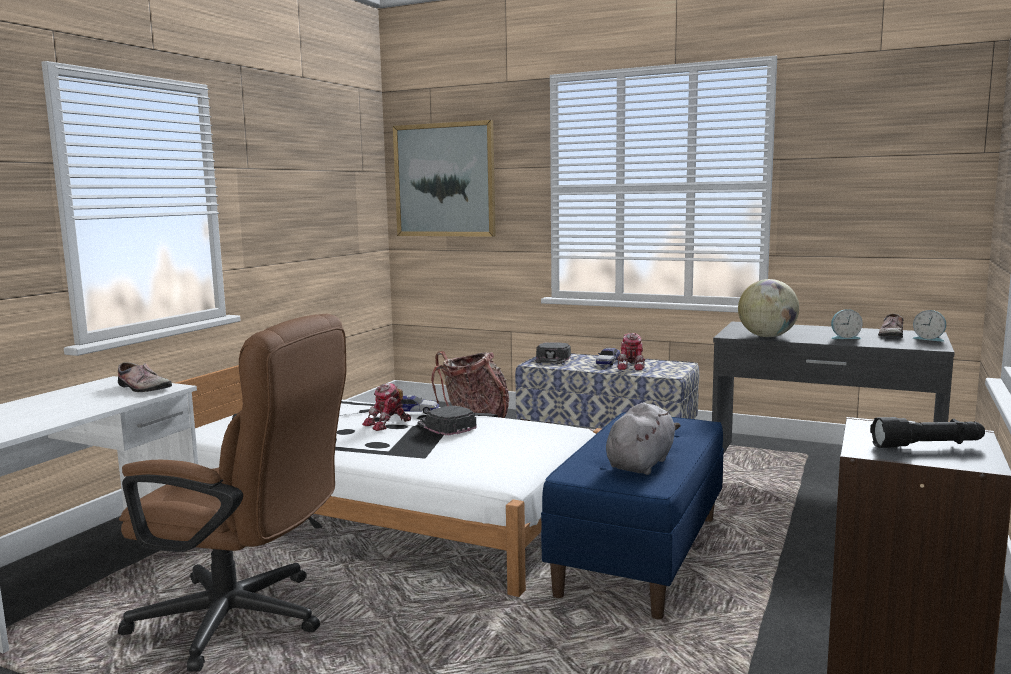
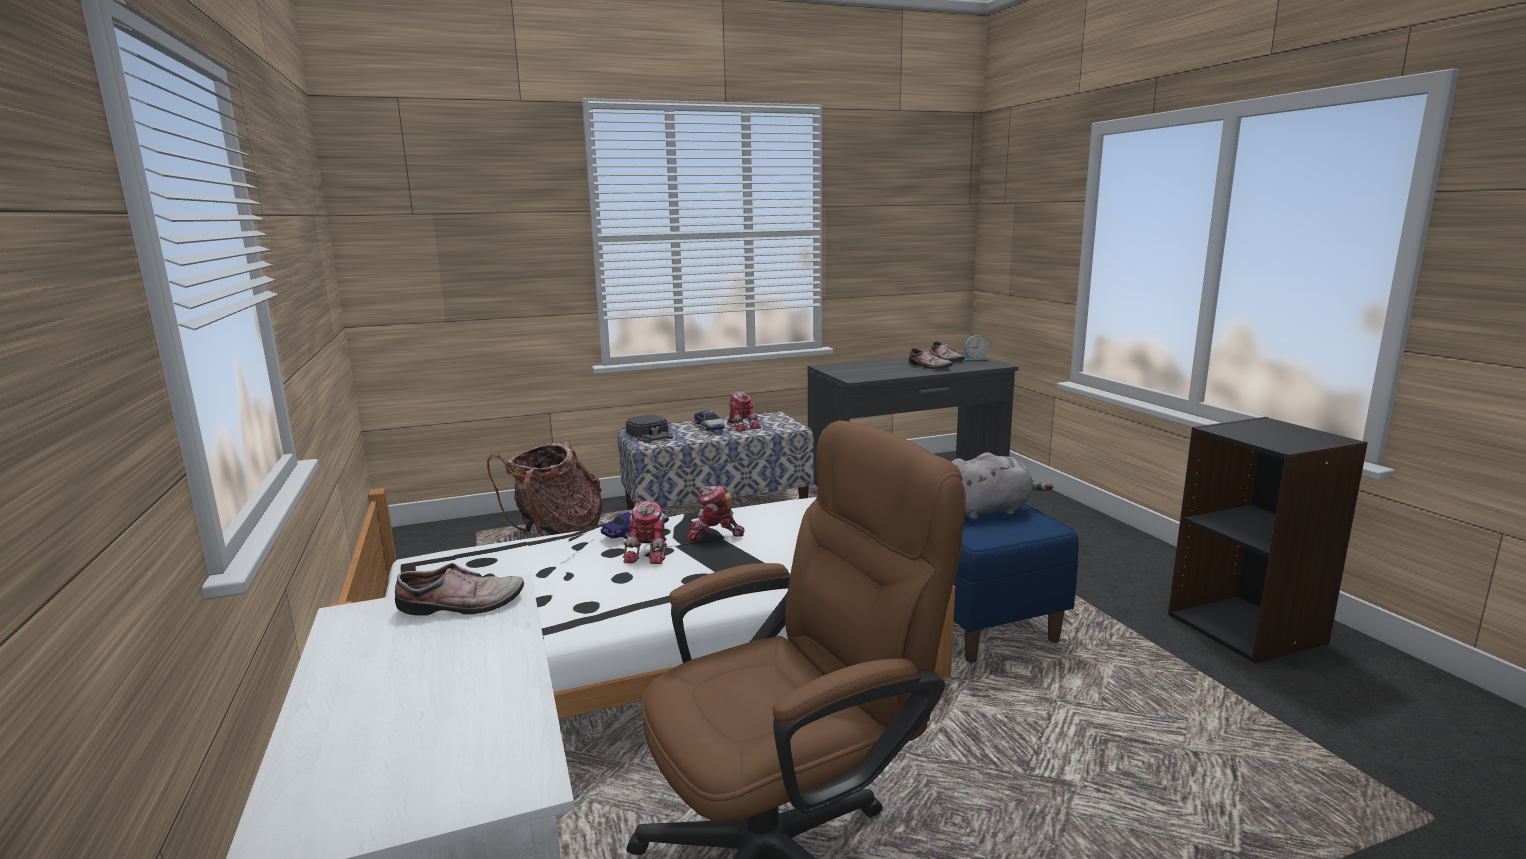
camera: 45 degrees left, 5 degrees up
(444, 180) = (436, 227): picture -> none
(445, 426) = (713, 534): black cap -> toy robot
(641, 463) = (988, 510): grey plush toy -> grey plush toy turned 90 degrees clockwise
(767, 336) = (881, 375): globe -> none
(844, 337) = (928, 366): alarm clock -> shoe
(927, 446) = (1286, 435): black flashlight -> none

